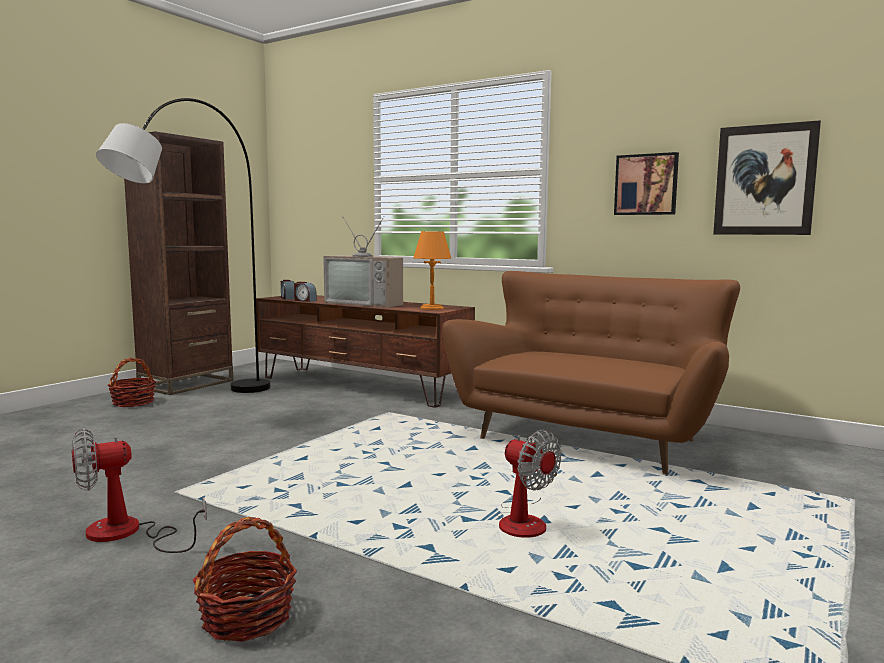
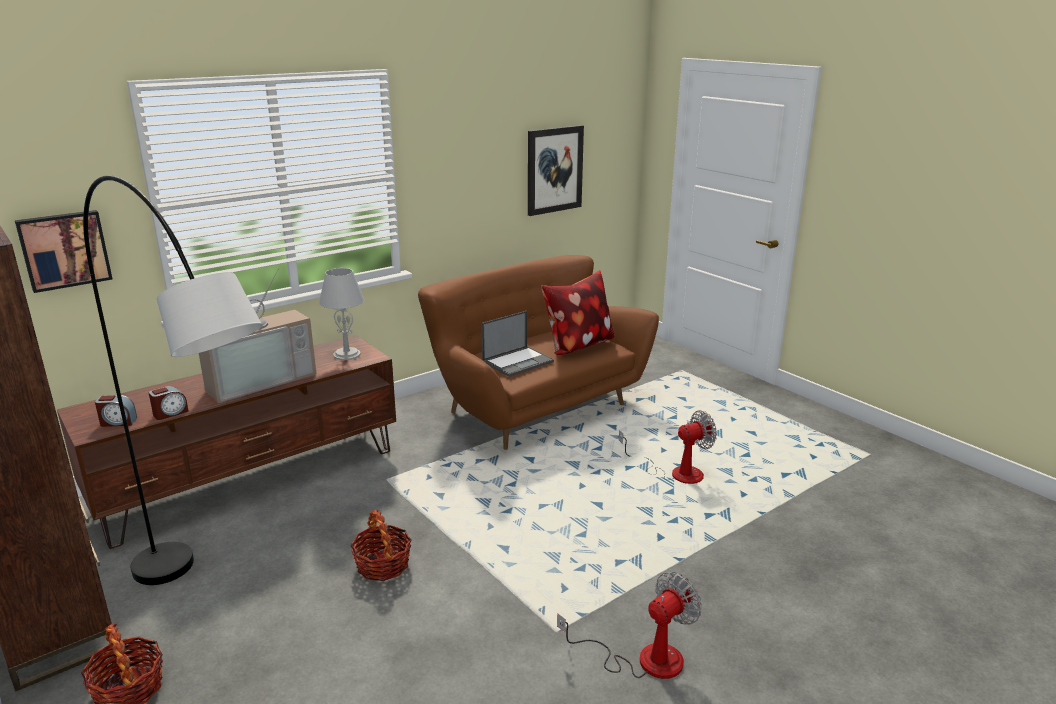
camera: 70 degrees left, 15 degrees up
(127, 534) = (643, 659): fan -> fan turned 120 degrees counterclockwise
(247, 617) = (784, 597): basket -> basket (382, 565)
(431, 308) = (346, 355): orange table lamp -> grey table lamp
(542, 357) = (518, 361): none -> laptop
(627, 369) = (577, 345): none -> pillow
(646, 184) = (480, 181): picture -> picture (64, 250)

